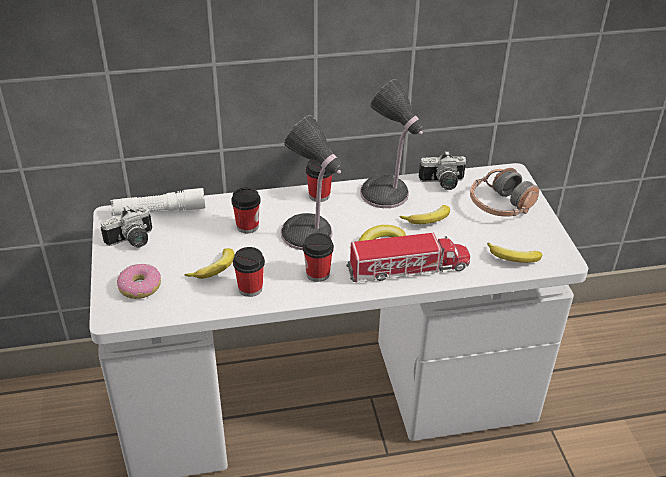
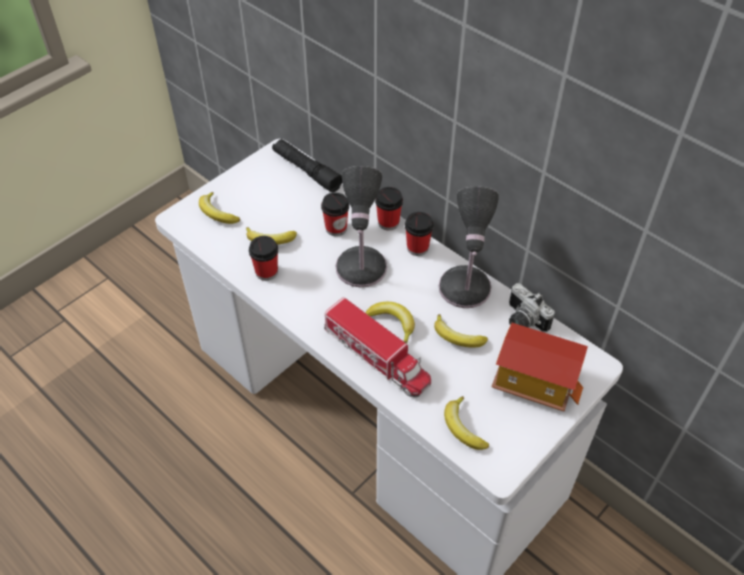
camera: 55 degrees right, 10 degrees up
(132, 241) = (260, 179): camera -> none
(140, 287) = (217, 213): donut -> banana
(159, 211) = (306, 171): white flashlight -> black flashlight
(318, 273) = (318, 302): cup -> cup (388, 223)
(501, 205) = (535, 381): headphones -> toy house

